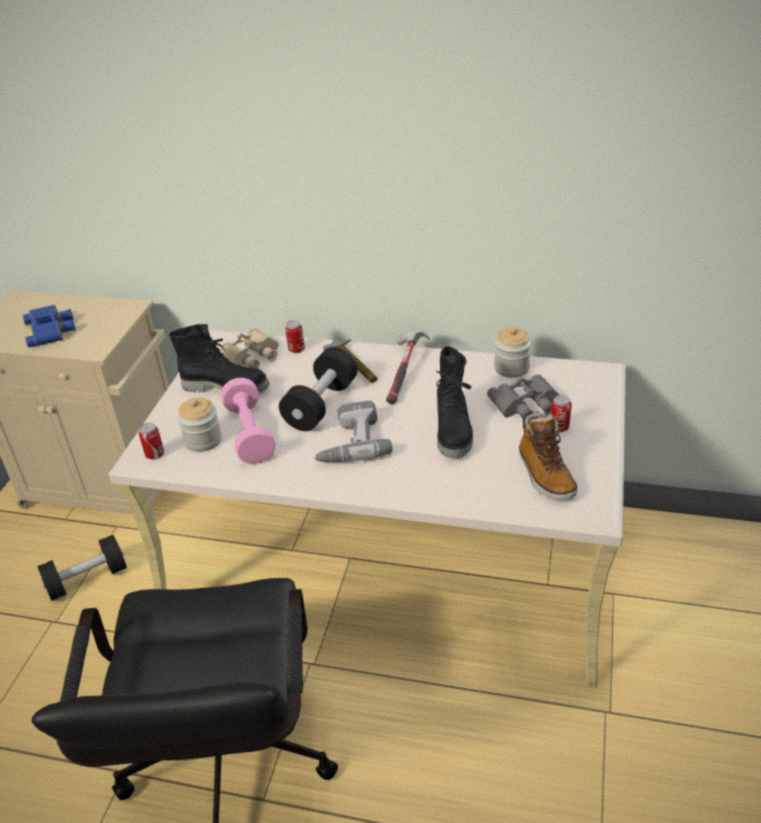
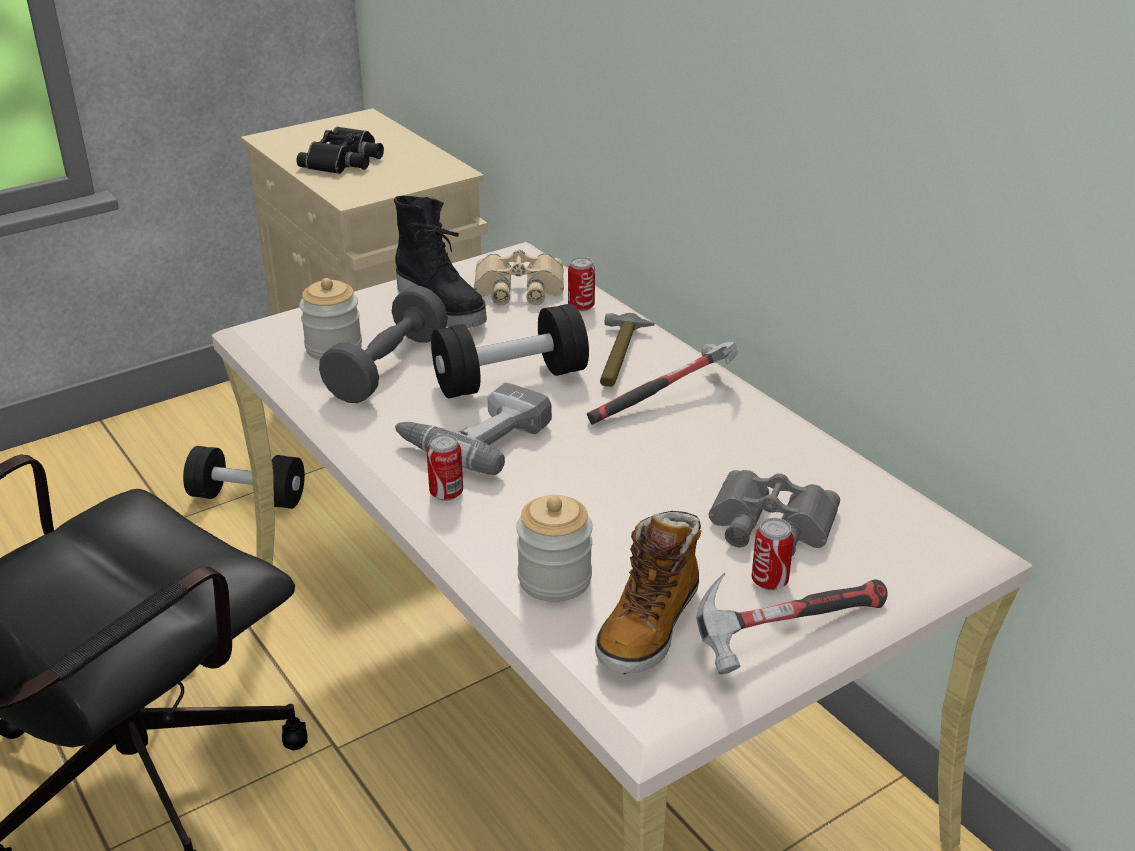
camera: 40 degrees right, 5 degrees down
(51, 330) = (345, 160): blue binoculars -> black binoculars
(155, 455) = (269, 336): can -> can (446, 493)
(249, 434) = (387, 368): pink dumbbell -> grey dumbbell
(454, 431) = (618, 499): black boot -> none
(511, 368) = (824, 469): jar -> jar (554, 579)
(593, 444) = (785, 633): none -> hammer

